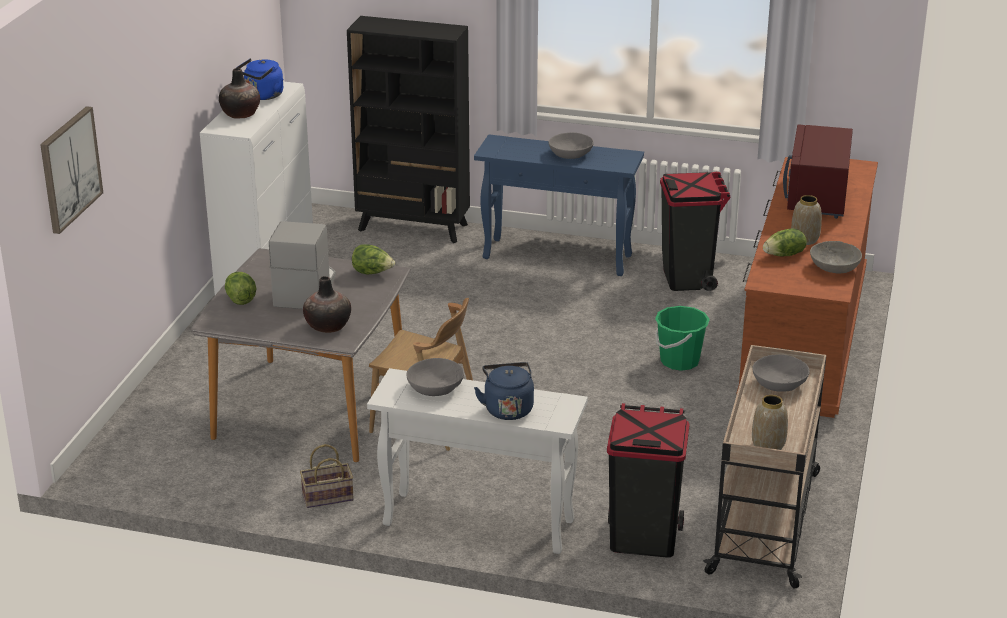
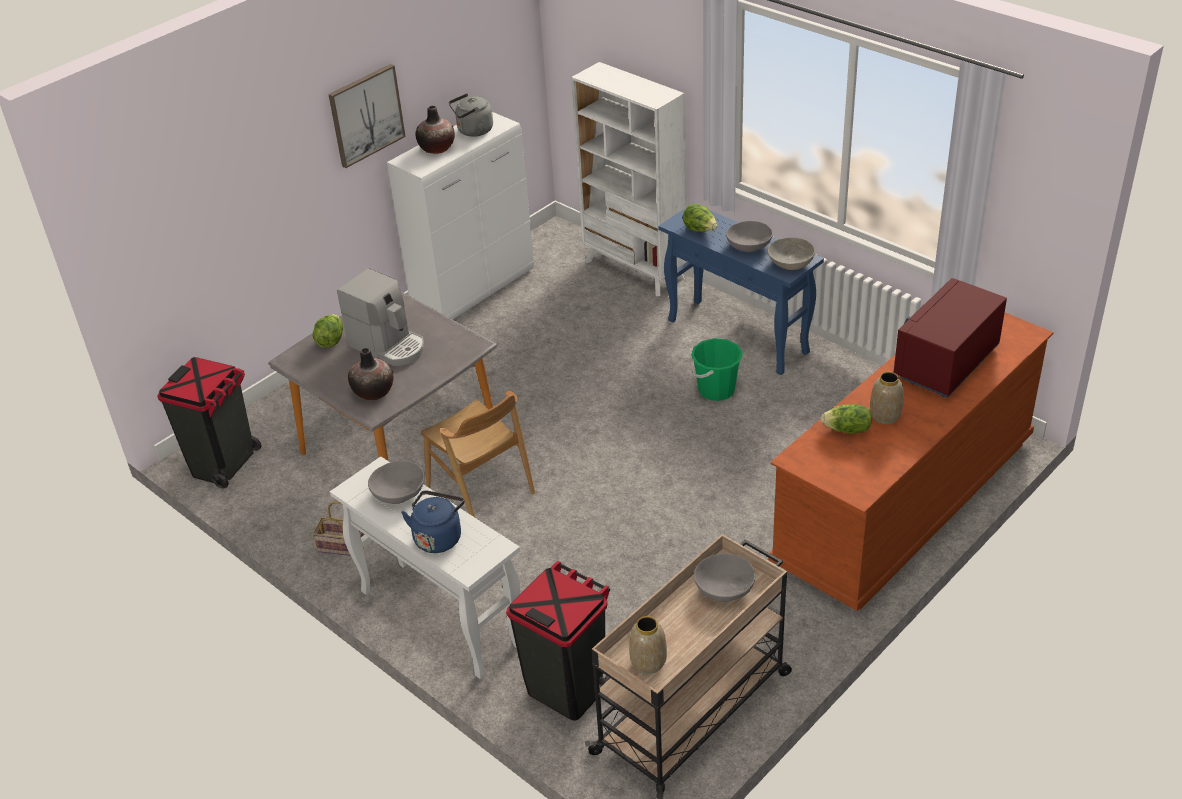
camera: 30 degrees right, 10 degrees up
(69, 169) = (176, 200): picture -> picture (366, 115)
(262, 96) = (473, 131): blue kettle -> grey kettle
(305, 290) = (389, 346): coffee machine -> coffee machine turned 90 degrees clockwise
(372, 273) = (459, 341): lettuce -> lettuce (700, 230)
(413, 228) = (634, 270): black bookcase -> white bookcase
(679, 361) = (759, 492): green bucket -> green bucket (716, 390)
(688, 278) = (844, 395): black trash can -> black trash can (225, 464)
(834, 267) = (885, 461): grey bowl -> grey bowl (790, 262)

